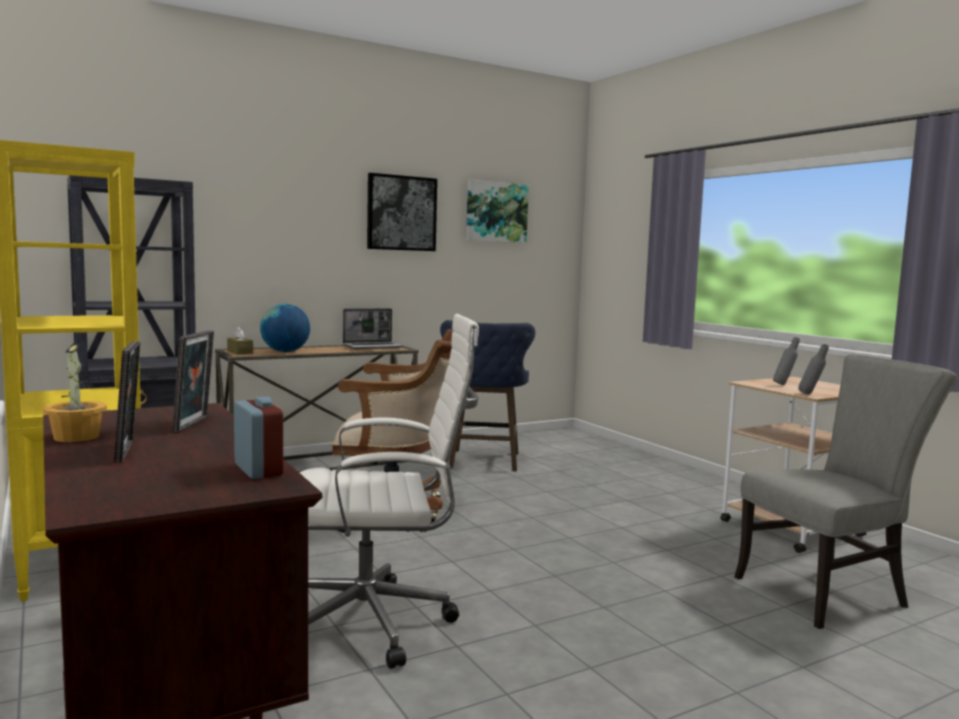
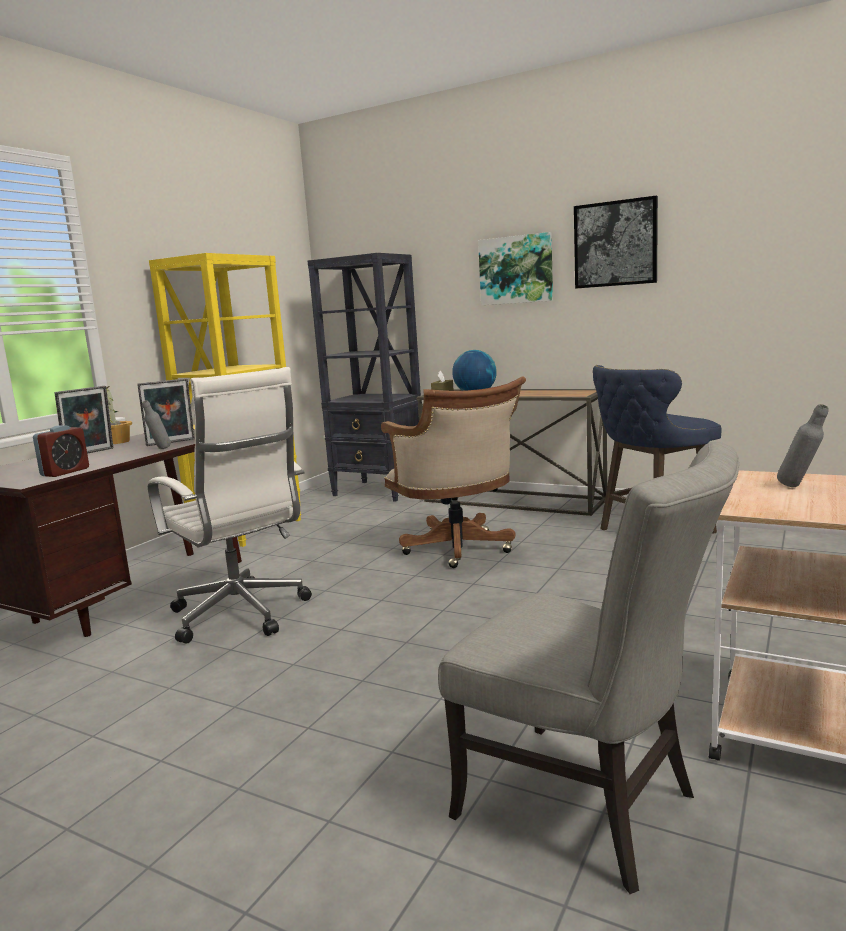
camera: 60 degrees right, 5 degrees up
(373, 347) = (565, 392): laptop -> none
(496, 212) = (751, 221): picture -> picture (516, 270)
(811, 394) = (744, 507): grey bottle -> grey bottle (160, 449)

